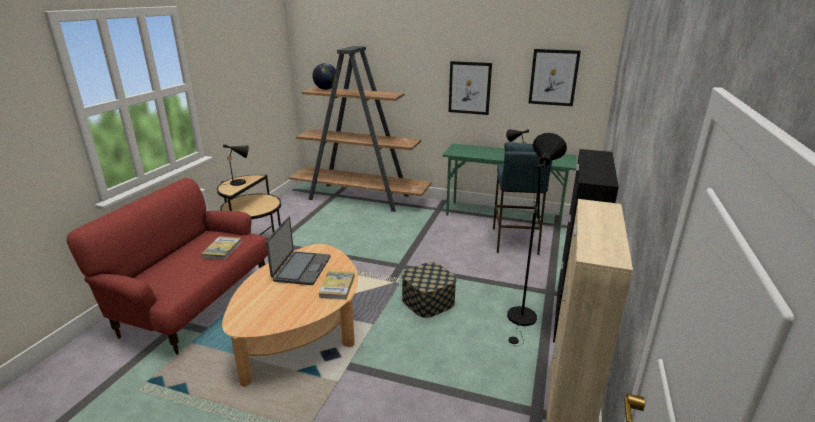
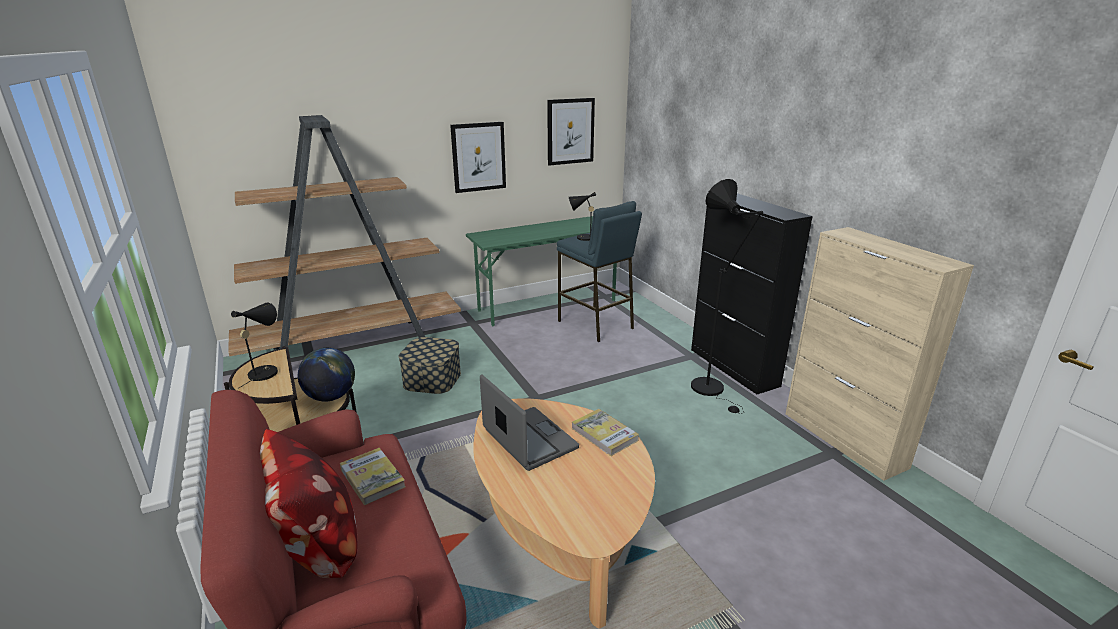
camera: 45 degrees left, 0 degrees up
(167, 262) = (315, 545): none -> pillow
(326, 89) = (269, 191): globe -> globe (331, 397)
(428, 301) = (619, 417): storage box -> storage box (432, 379)

